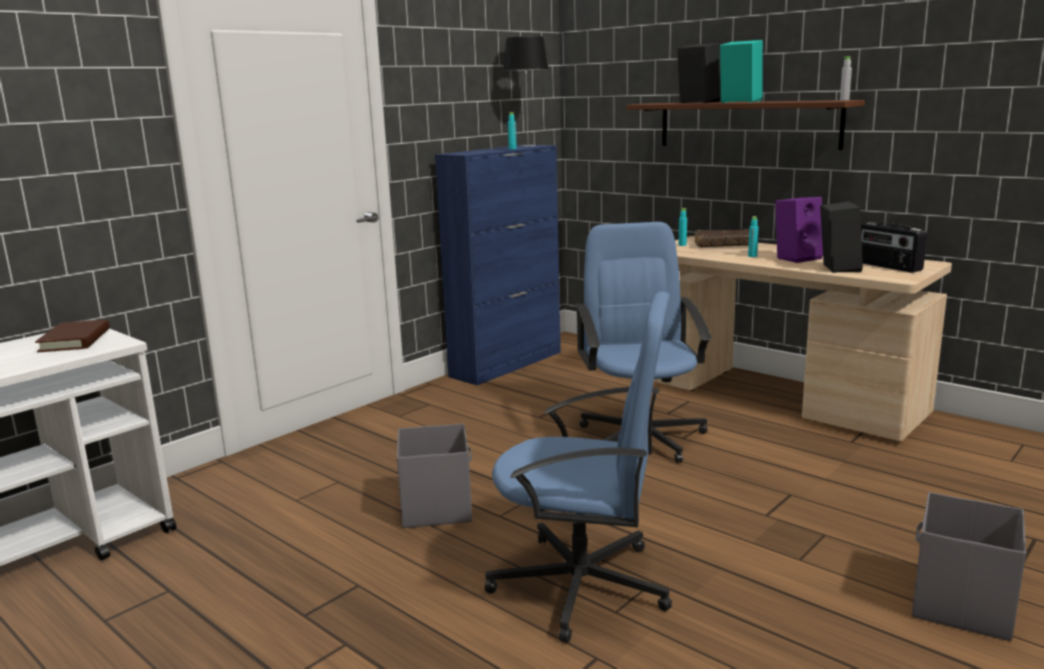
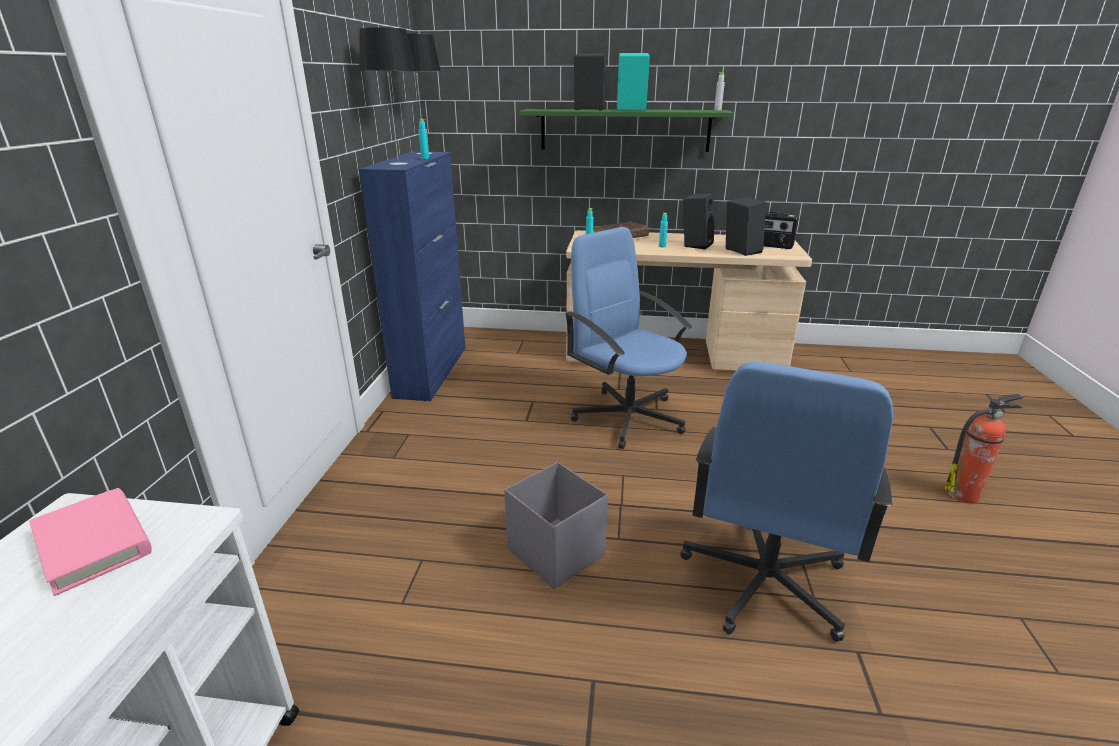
camera: 35 degrees left, 10 degrees up
(75, 340) = (94, 543): brown book -> pink book
(476, 151) = (398, 164): none -> table lamp
(583, 585) = (763, 582): blue office chair -> blue office chair turned 135 degrees clockwise
(747, 124) = (624, 130): brown shelf -> green shelf
(797, 258) = (695, 244): purple speaker -> black speaker
(960, 605) = (963, 493): grey storage box -> fire extinguisher

